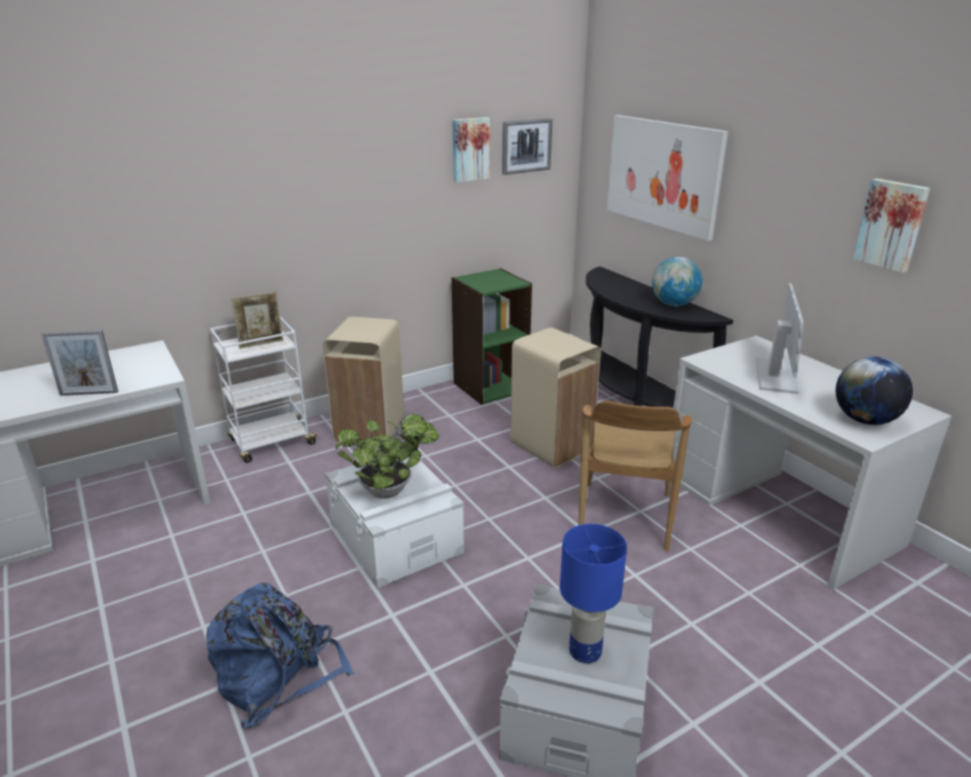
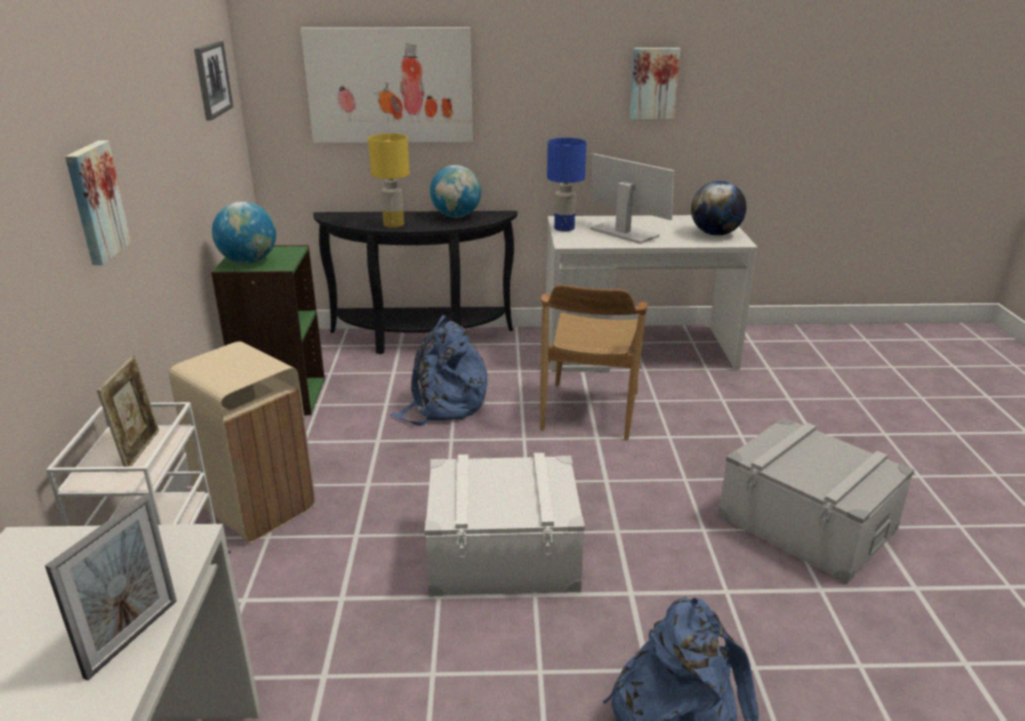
camera: 60 degrees left, 0 degrees up
(390, 490) = (509, 493): potted plant -> none
(470, 149) = (182, 90): picture -> picture (95, 202)
(480, 279) = (249, 261): none -> globe
(551, 446) = (443, 404): beige trash can -> blue backpack
(584, 651) = (821, 462): blue table lamp -> blue table lamp (563, 228)
(616, 293) = (394, 225): none -> yellow table lamp
(624, 516) = (589, 411): brown chair -> brown chair turned 60 degrees clockwise

